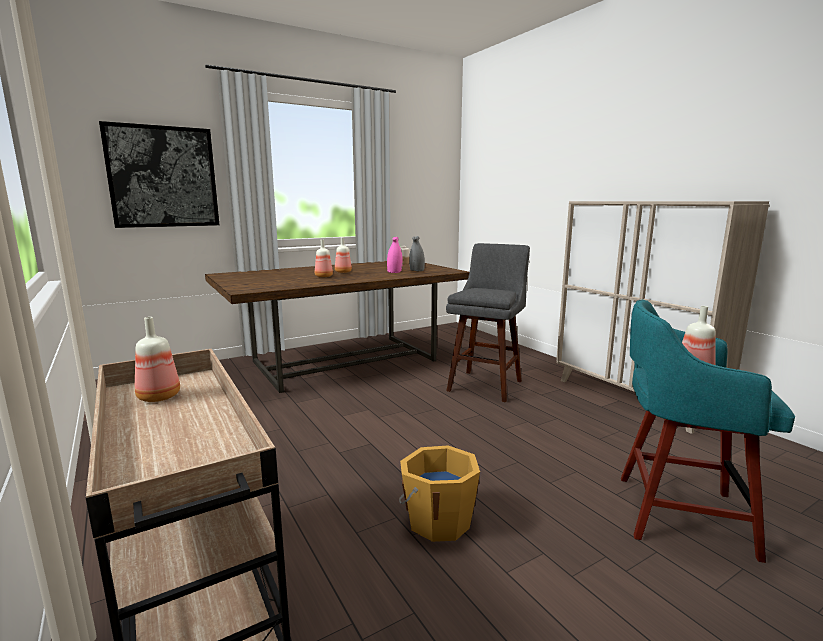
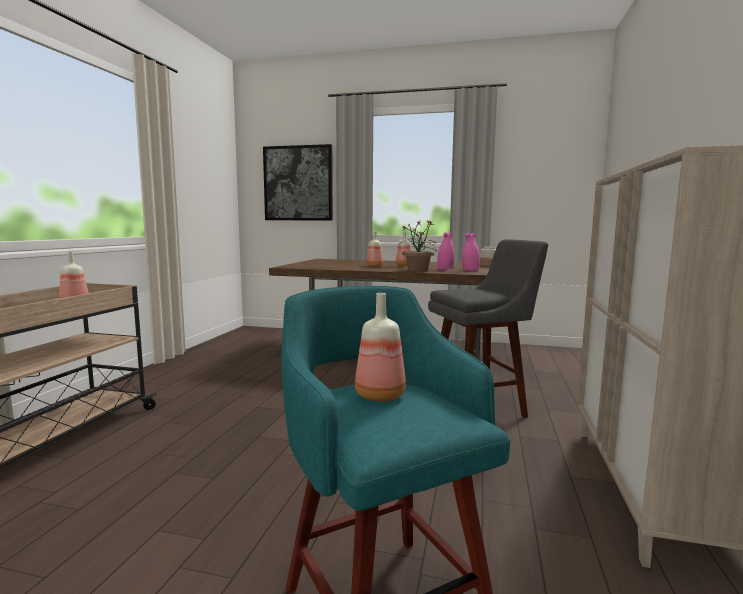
camera: 45 degrees right, 5 degrees down
(383, 276) = (417, 270): none -> potted plant
(416, 270) = (470, 270): grey vase -> pink vase
(437, 520) = (205, 474): orange bucket -> none

